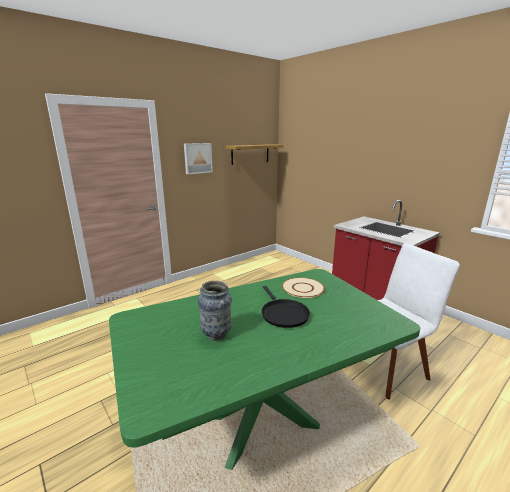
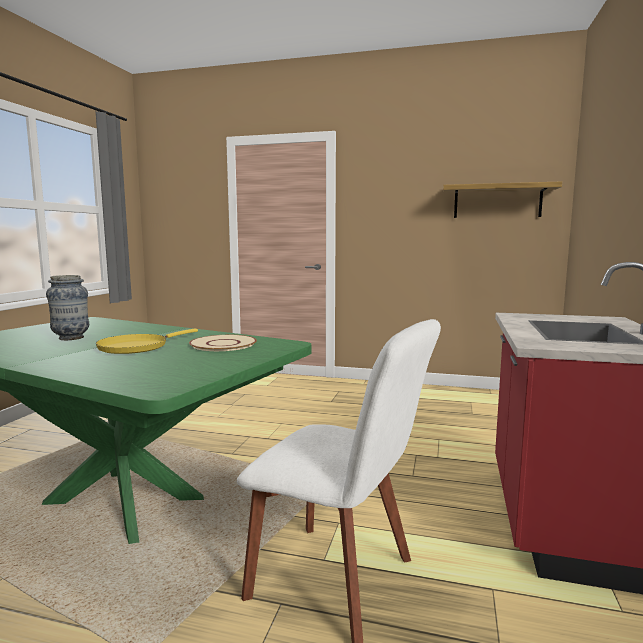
camera: 55 degrees right, 10 degrees down
(197, 158) = (391, 205): picture -> none
(283, 314) = (137, 347): black frying pan -> yellow frying pan

